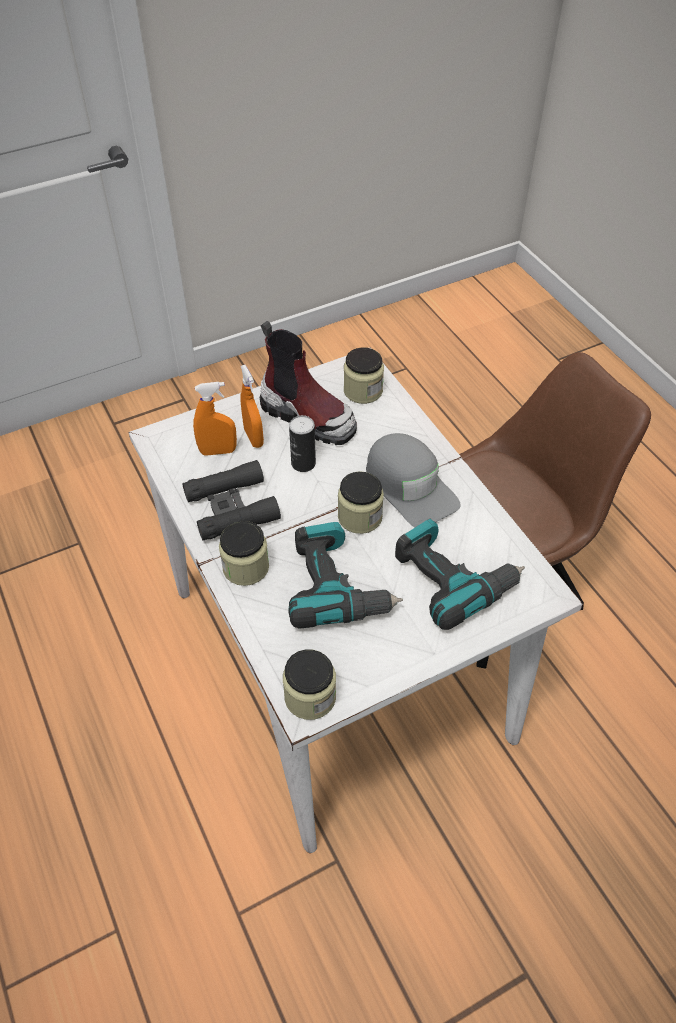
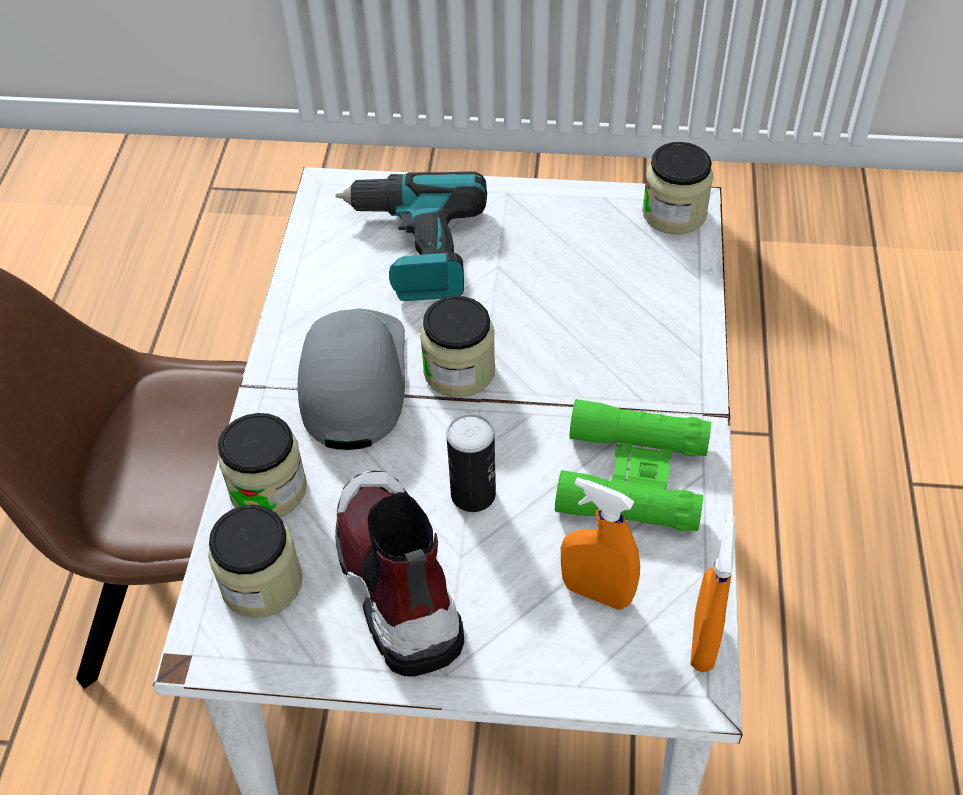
camera: 145 degrees left, 0 degrees up
(231, 507) = (632, 476): black binoculars -> green binoculars
(246, 567) = (664, 379): jar -> jar (268, 489)
(253, 437) = (518, 587): orange spray bottle -> orange spray bottle (703, 641)
(337, 586) = (559, 303): power drill -> none

